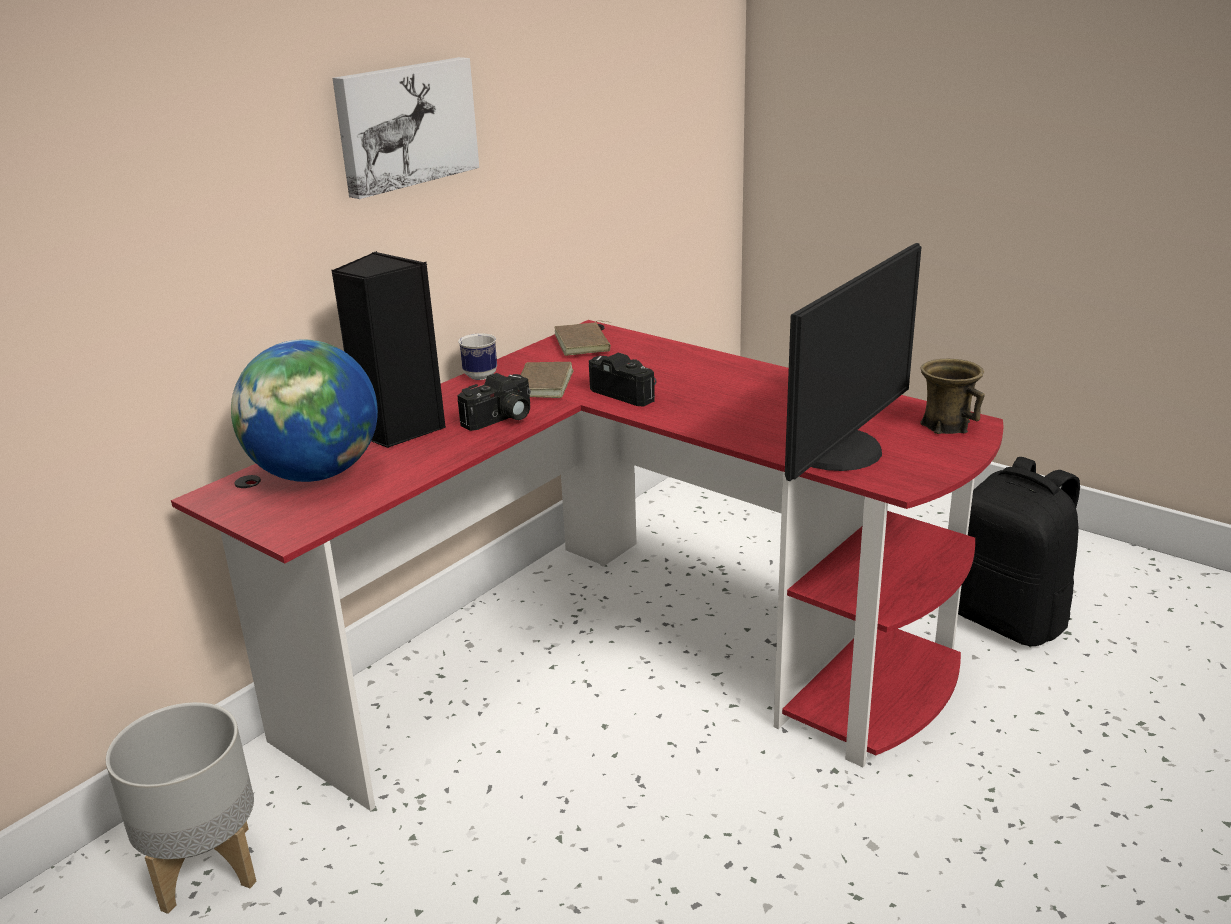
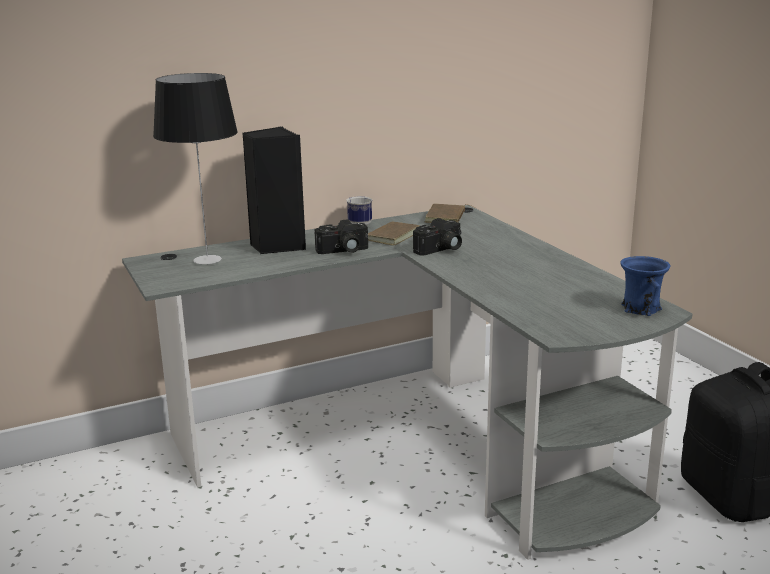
camera: 25 degrees right, 5 degrees down
(205, 869) = (90, 489): grey planter -> none
(316, 474) = (206, 259): globe -> table lamp
(405, 125) = (323, 48): picture -> none
(622, 655) = (417, 444): red desk -> grey desk
(627, 392) = (440, 250): camera -> camera turned 75 degrees clockwise
(840, 451) = (540, 309): monitor -> none
(946, 425) = (641, 309): brown mug -> blue mug

